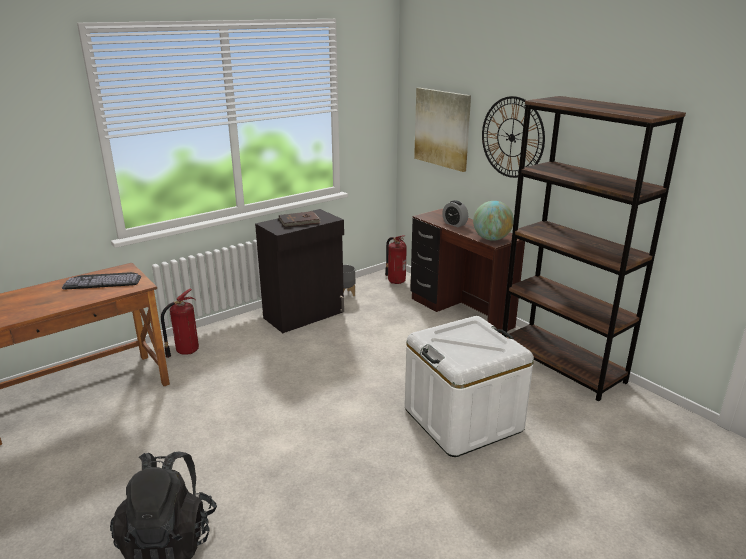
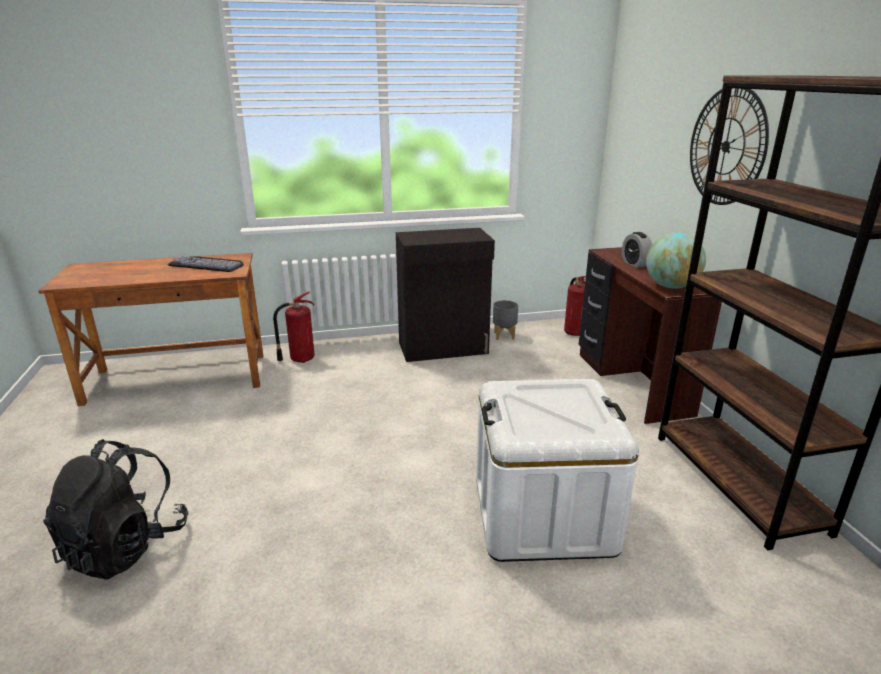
camera: 25 degrees right, 0 degrees up
(299, 221) = (443, 236): brown book -> none
(442, 128) = (648, 139): picture -> none

